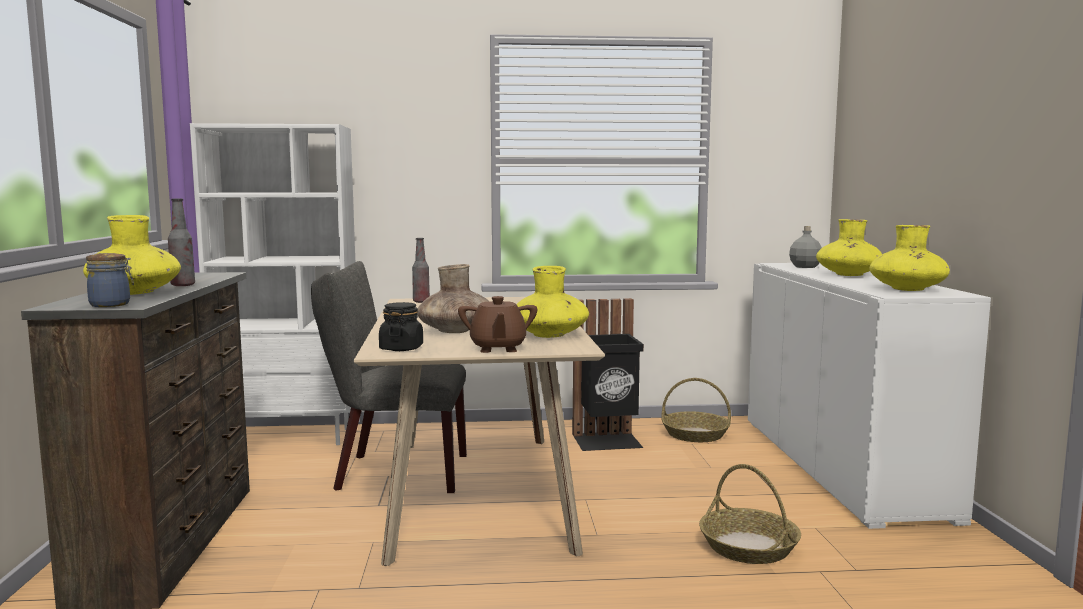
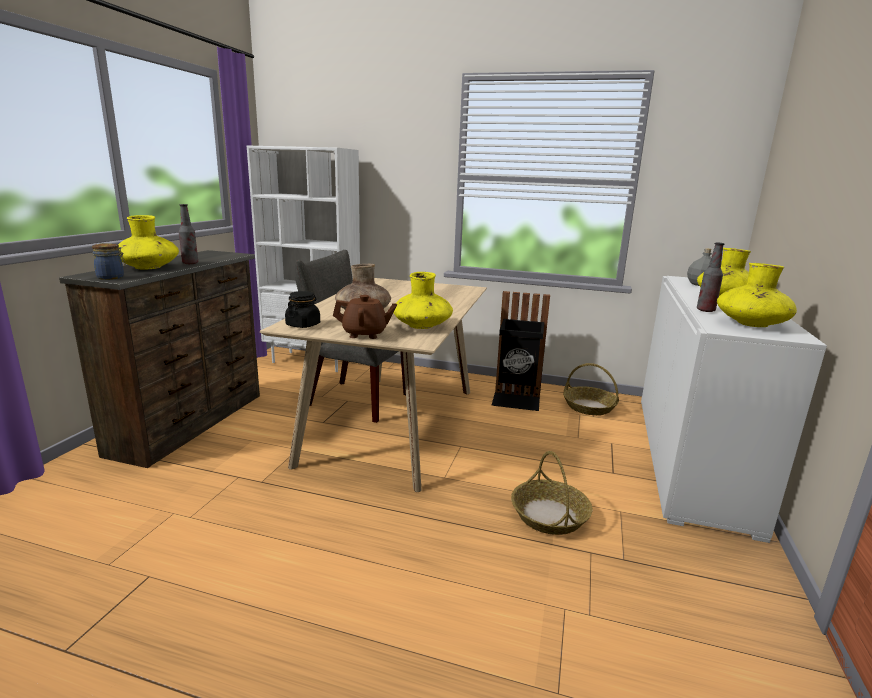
camera: 20 degrees right, 10 degrees up
(421, 301) = (385, 282): bottle -> bottle (705, 310)
(497, 348) = (365, 334): brown teapot -> brown teapot turned 105 degrees counterclockwise

